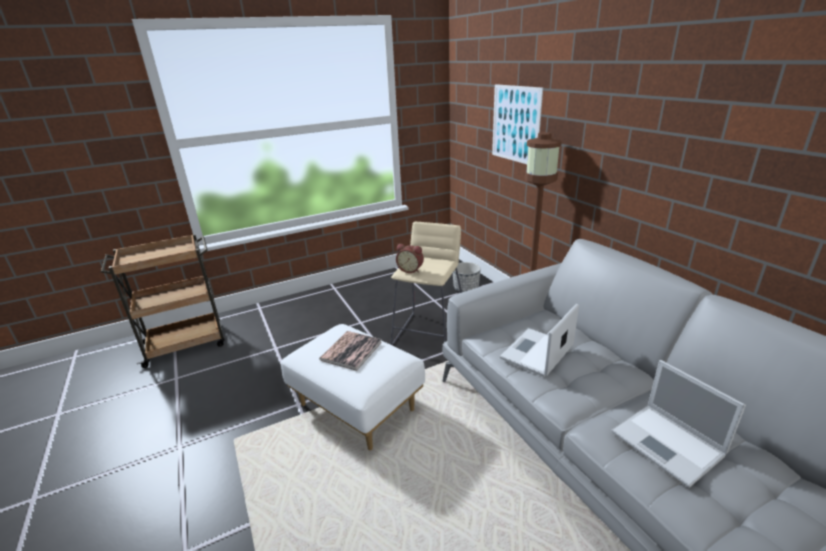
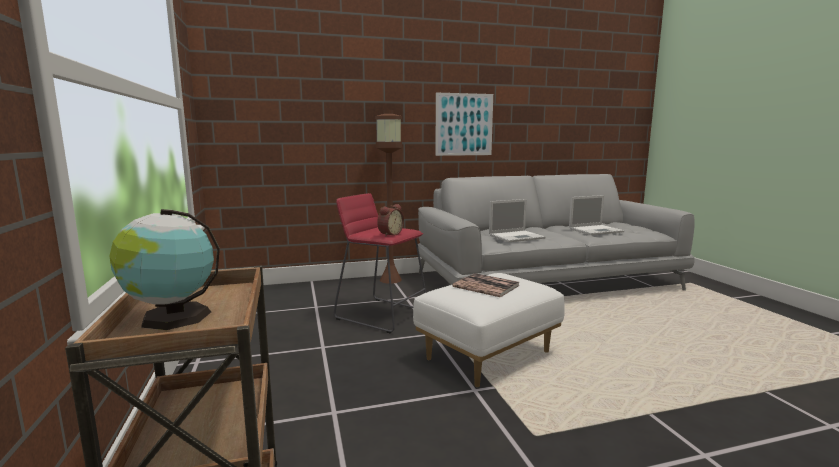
camera: 80 degrees left, 15 degrees down
(152, 254) = (171, 318): none -> globe
(429, 334) = (382, 315): beige stool -> red stool
(466, 288) = (309, 292): planter -> none
(515, 124) = (326, 111): picture -> picture (464, 124)
(536, 353) = (517, 236): laptop -> laptop turned 75 degrees counterclockwise

